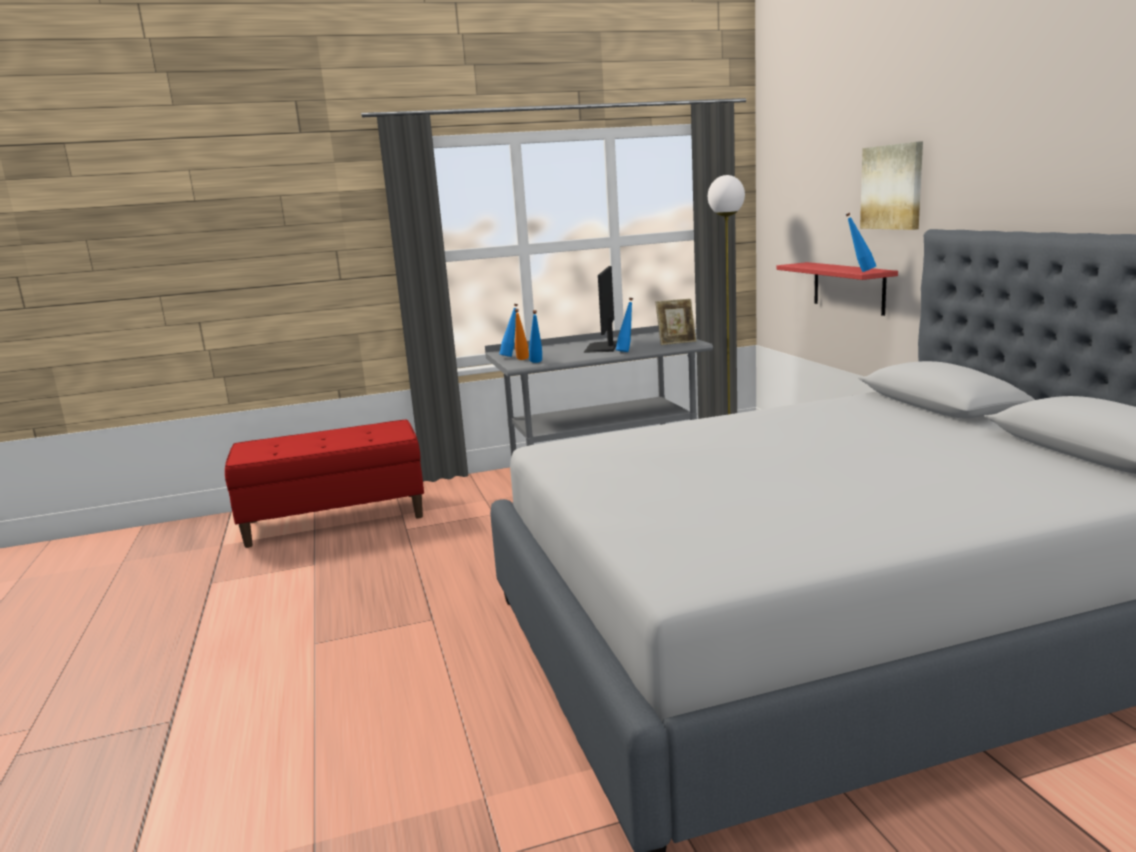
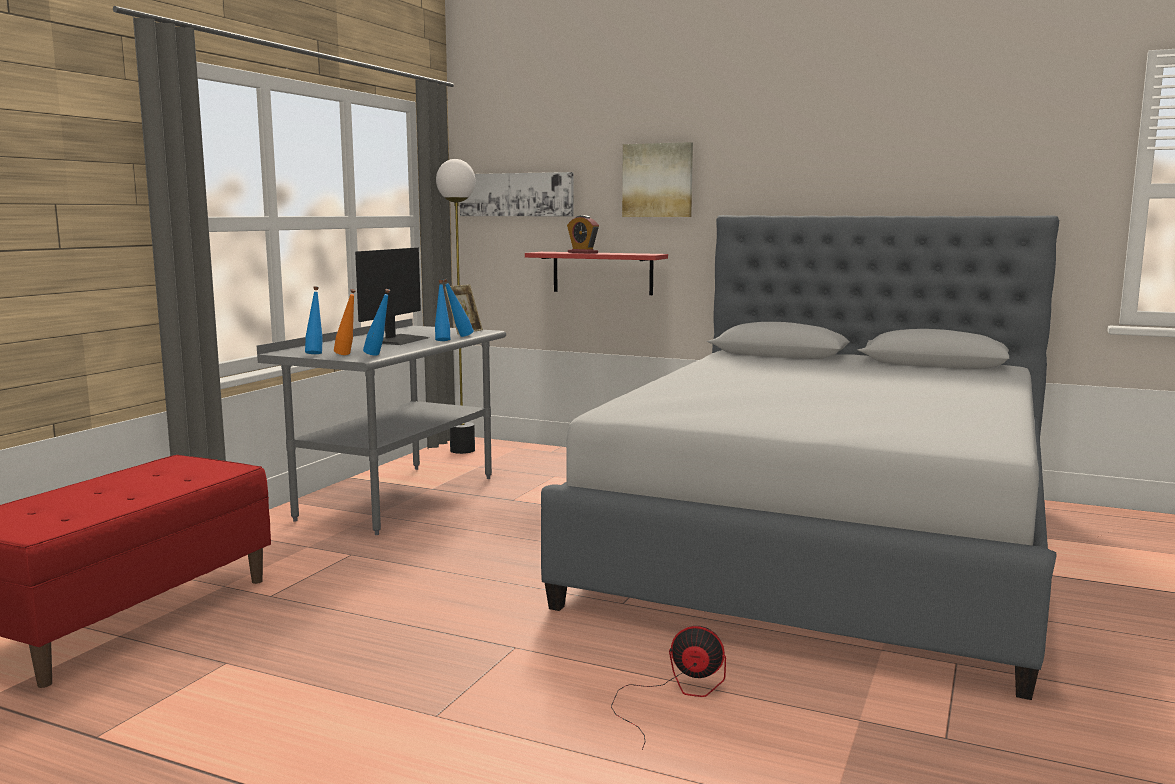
camera: 50 degrees left, 5 degrees down
(431, 702) = (674, 694): none -> fan
(602, 347) = (399, 340): monitor -> monitor turned 120 degrees counterclockwise
(793, 204) = (516, 194): none -> picture
(822, 266) = (582, 252): none -> alarm clock
(860, 271) = (643, 254): blue bottle -> blue bottle (459, 336)

